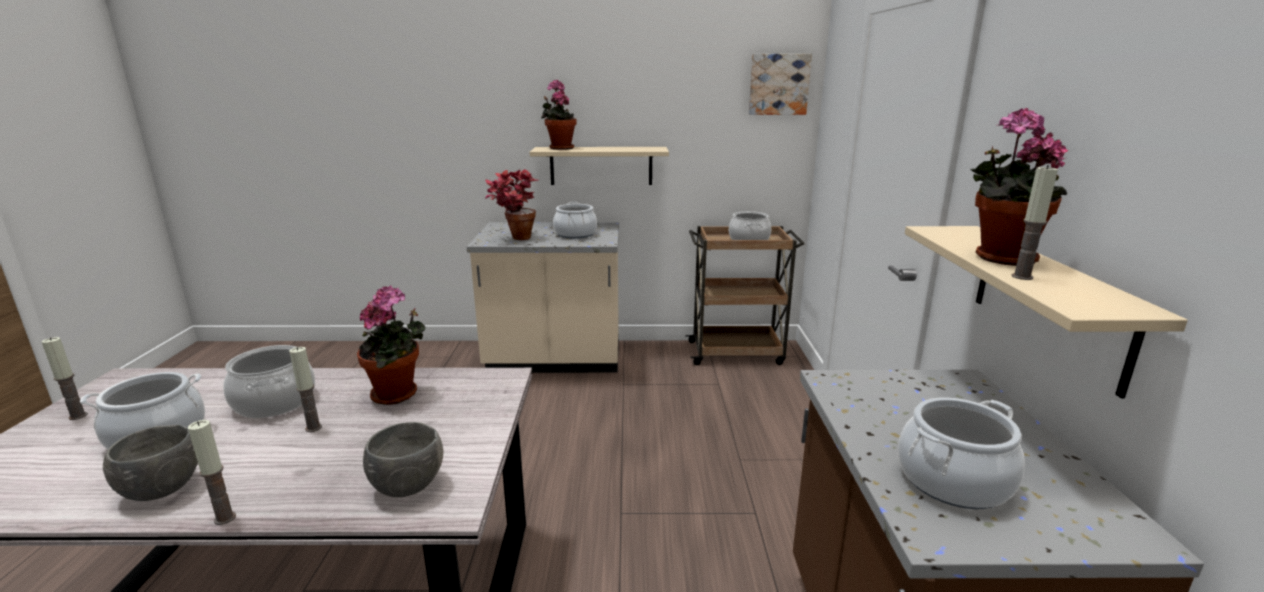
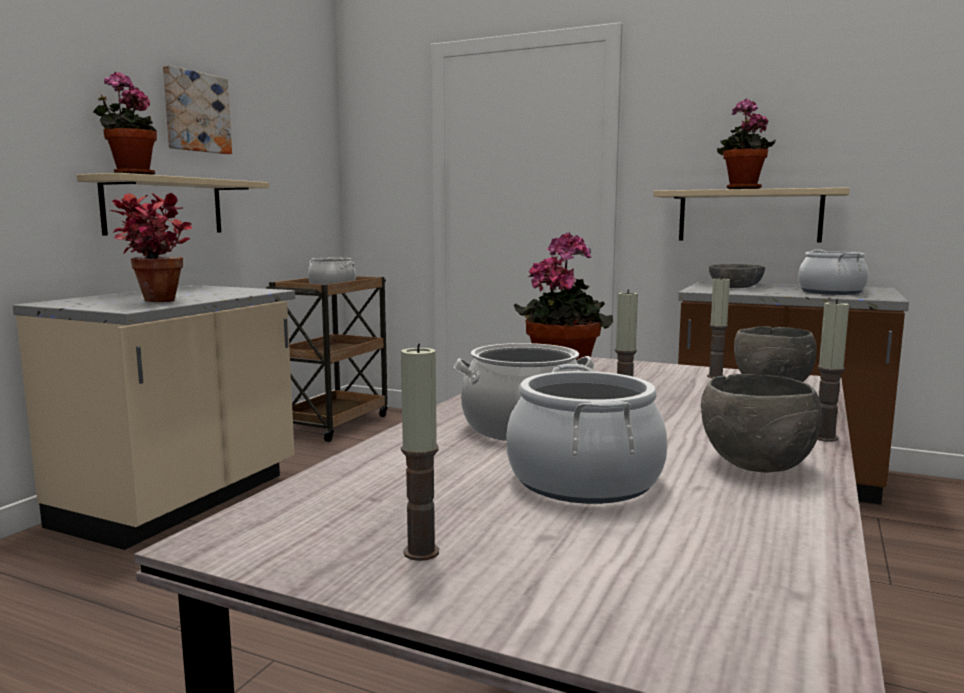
camera: 65 degrees left, 10 degrees down
(575, 234) = (205, 292): cooking pot -> none
(778, 84) = (313, 121): picture -> picture (195, 112)
(907, 399) = (735, 287): none -> grey bowl
(1022, 277) = (780, 188): candle -> candle (715, 376)

